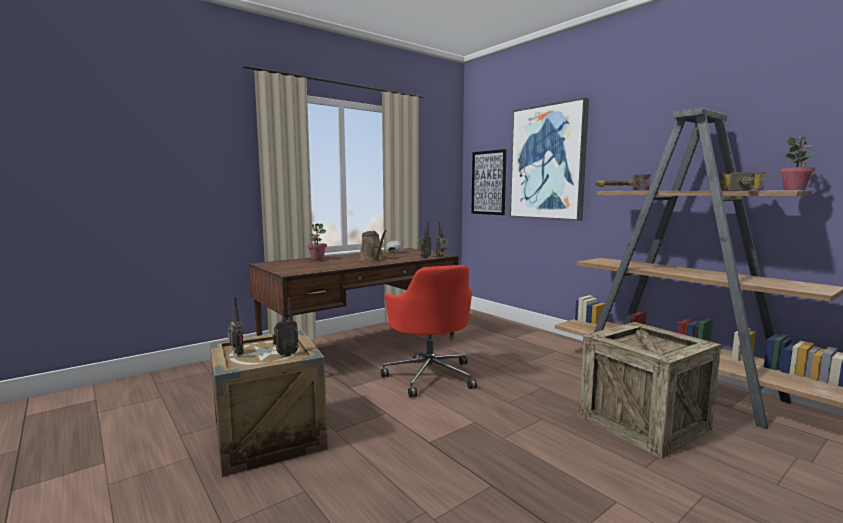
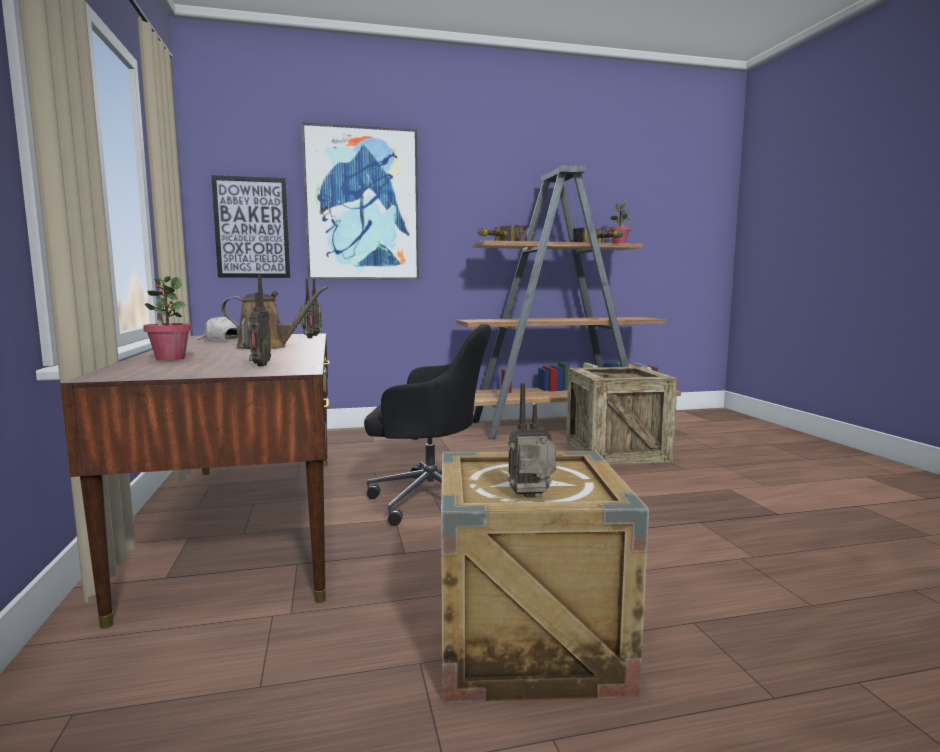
camera: 65 degrees left, 0 degrees up
(286, 354) = (559, 470): radio -> radio (257, 366)
(430, 375) = (429, 498): red office chair -> black office chair

